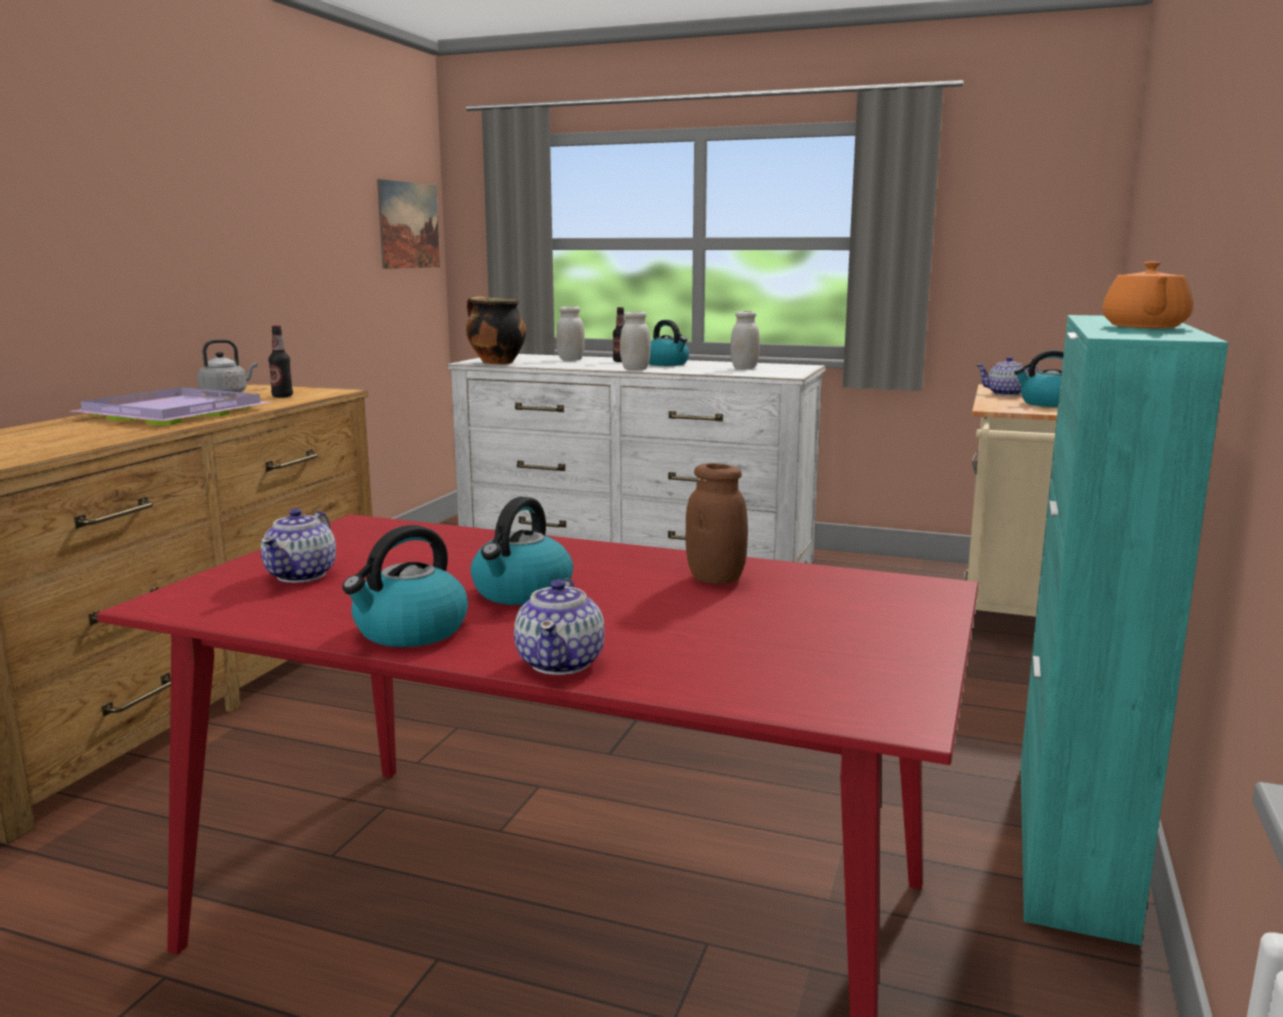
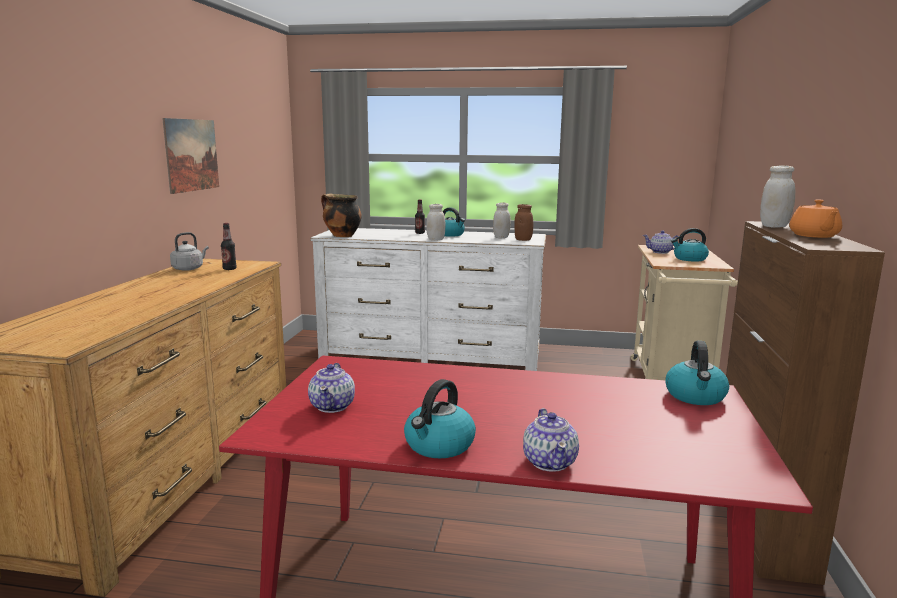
camera: 10 degrees left, 0 degrees up
(174, 412) = (169, 285): purple tray -> none
(409, 225) = (275, 146): picture -> picture (192, 155)
(522, 592) = (483, 411): kettle -> kettle (695, 396)
(570, 359) = (387, 232): white jar -> white jar (774, 226)
(715, 579) = (588, 393): brown jar -> brown jar (523, 240)
(1071, 842) = (761, 524): turquoise cabinet -> brown cabinet

